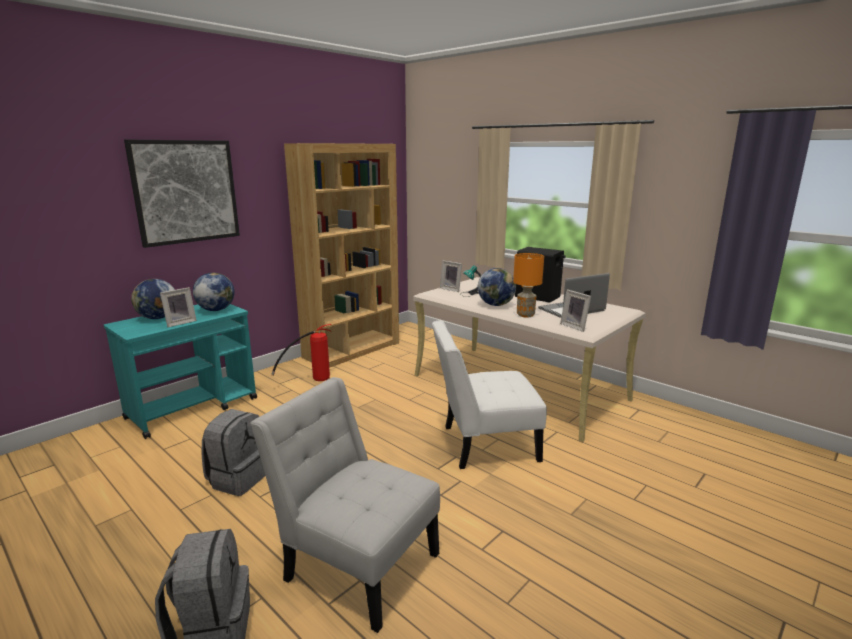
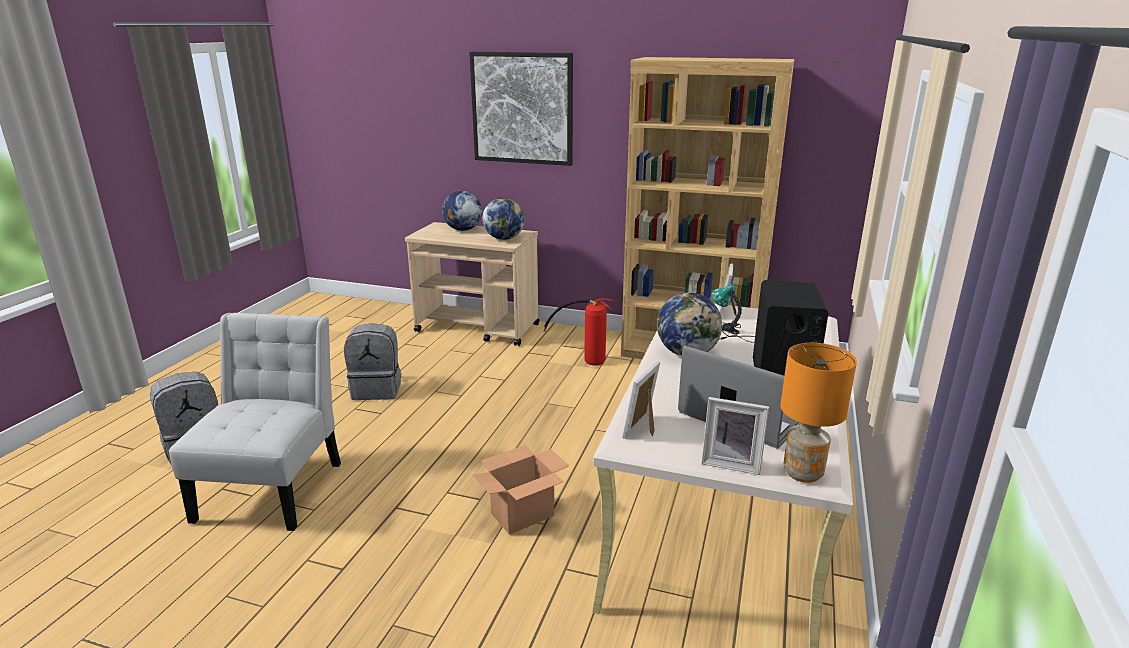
camera: 65 degrees right, 5 degrees up
(180, 323) = (457, 239): picture frame -> picture frame (731, 463)
(193, 408) = (478, 328): turquoise cart -> beige cart
(484, 444) = (523, 514): white chair -> cardboard box
(525, 315) = (661, 381): orange table lamp -> orange table lamp (803, 473)

